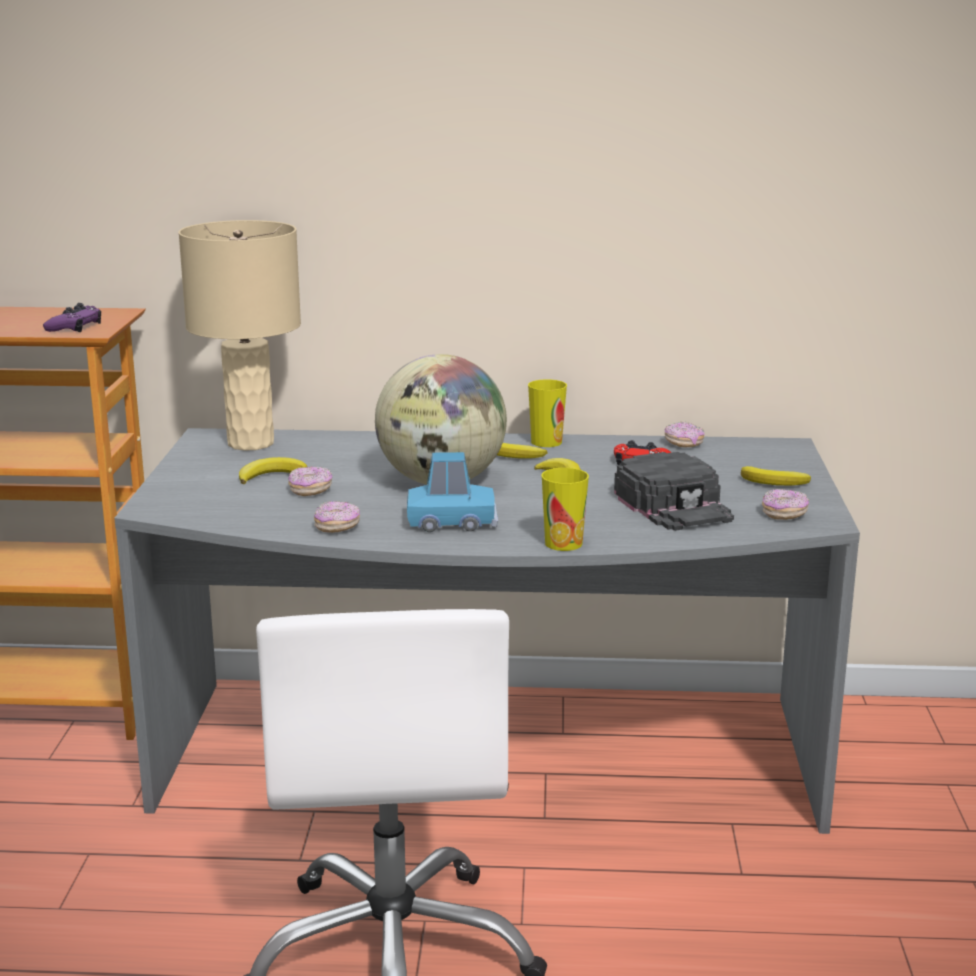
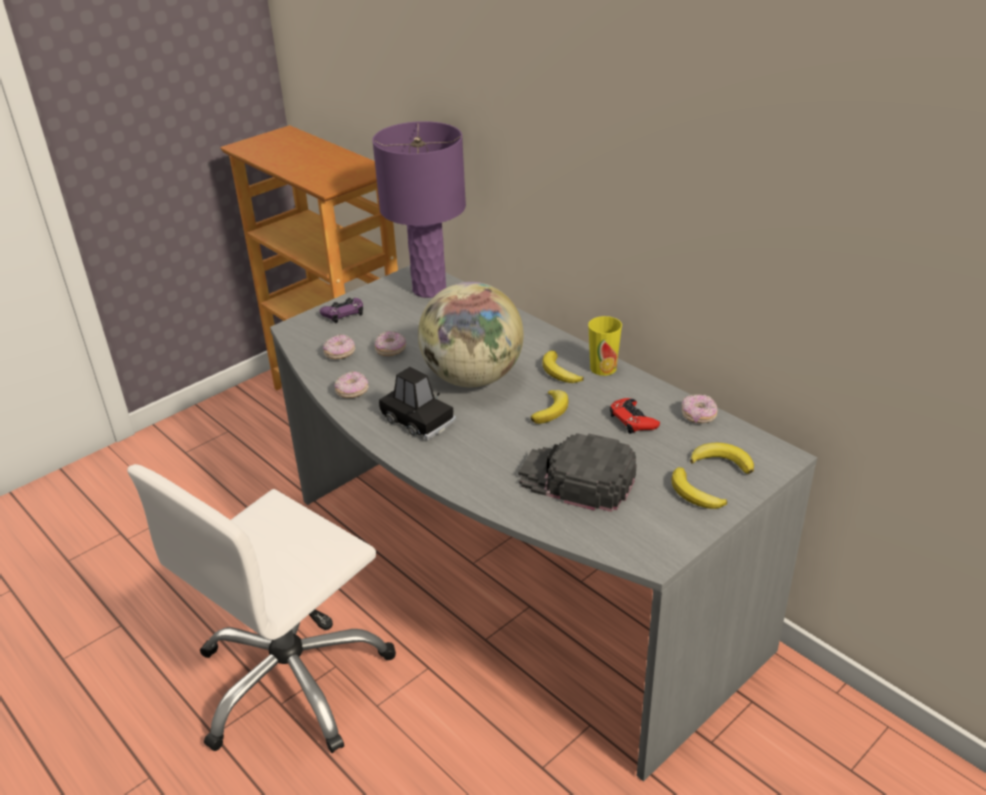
camera: 45 degrees right, 15 degrees up
(74, 326) = (329, 178): purple game controller -> purple game controller (343, 313)
(250, 443) = (429, 289): beige table lamp -> purple table lamp
(271, 475) = (393, 326): banana -> banana (722, 461)
(452, 521) = (417, 420): blue toy car -> black toy car
(563, 543) = (444, 477): cup -> none
(674, 505) = (577, 479): black cap -> black cap turned 90 degrees clockwise
(784, 514) = (637, 532): donut -> donut (340, 354)

